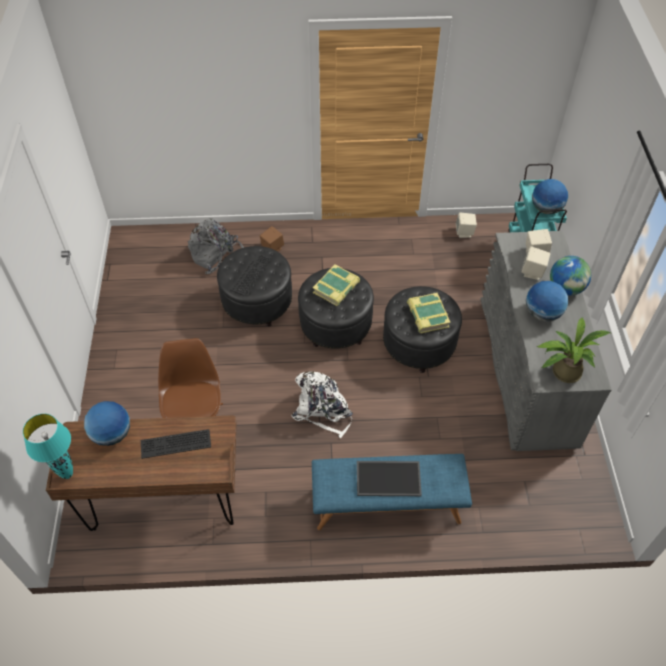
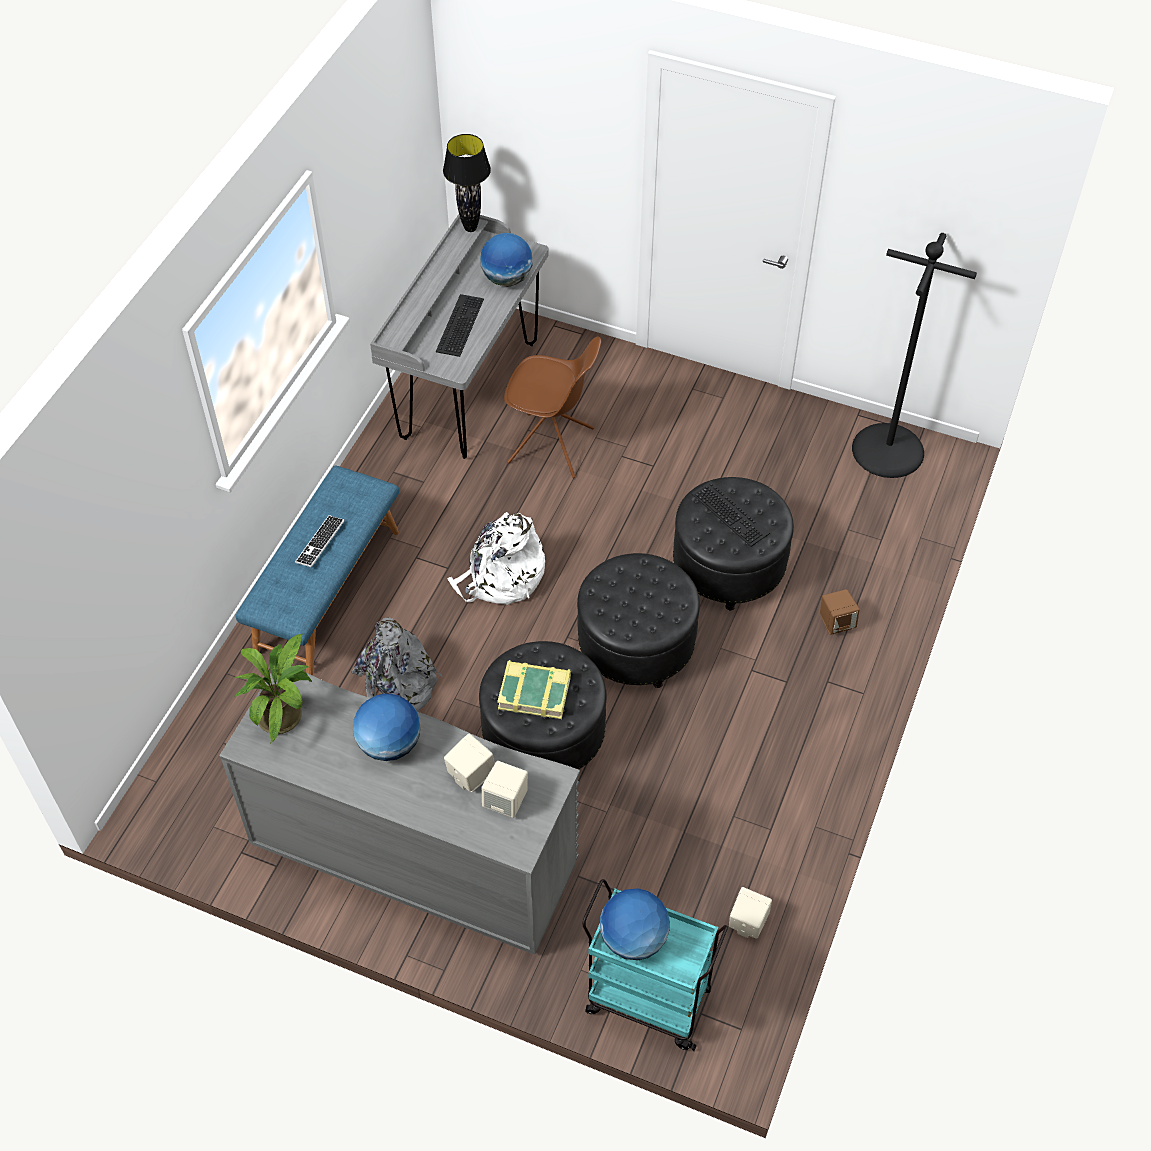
camera: 115 degrees right, 0 degrees up
(67, 474) = (471, 228): turquoise table lamp -> black table lamp
(132, 259) = (888, 450): none -> black clothes rack
(164, 503) = (468, 390): brown desk -> grey desk
(216, 255) = (852, 549): grey backpack -> grey backpack (395, 690)
(336, 288) = (648, 602): book -> none
(389, 477) = (320, 542): tray -> keyboard
(565, 288) = (414, 803): globe -> none

